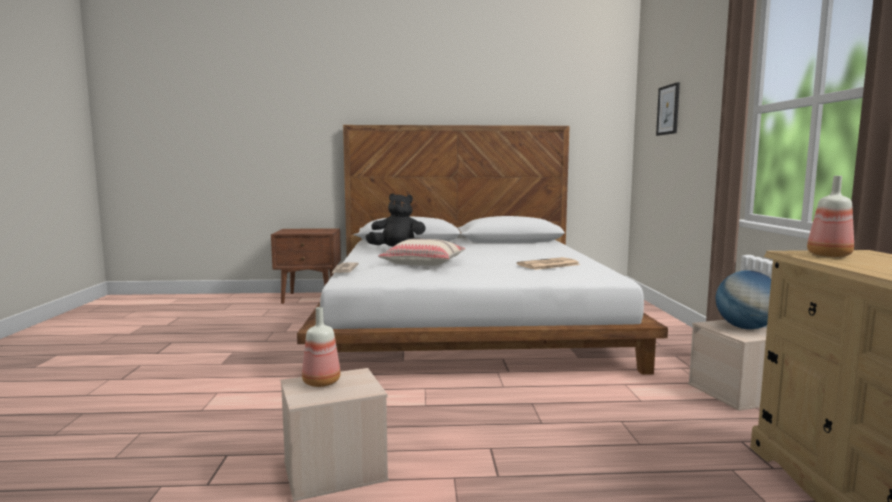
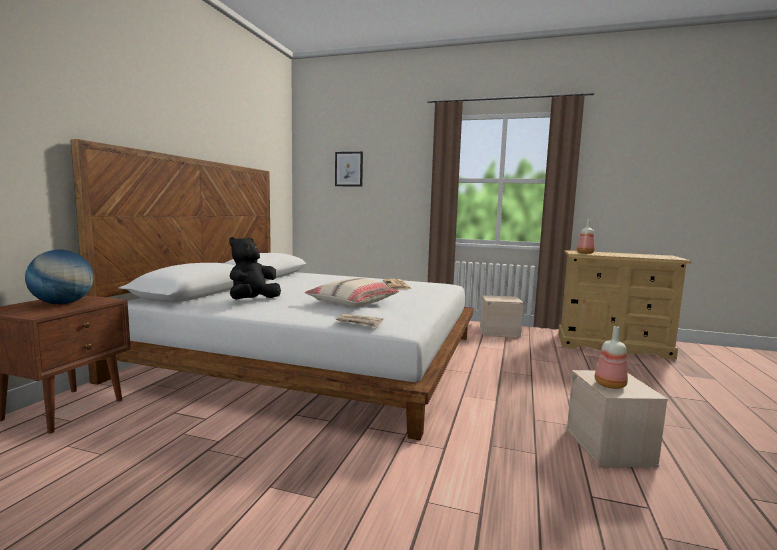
camera: 70 degrees left, 0 degrees up
(745, 328) = (500, 297): globe -> globe (62, 303)

